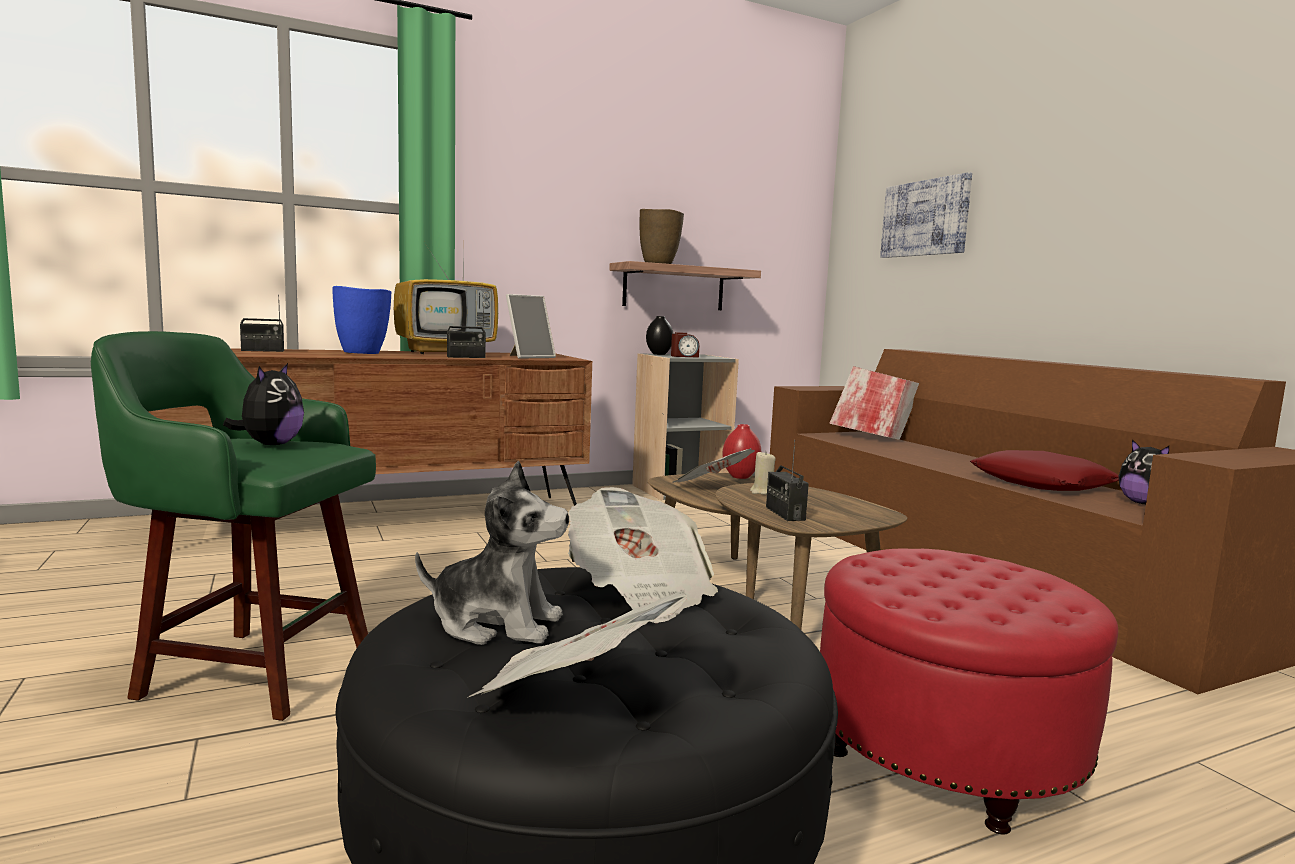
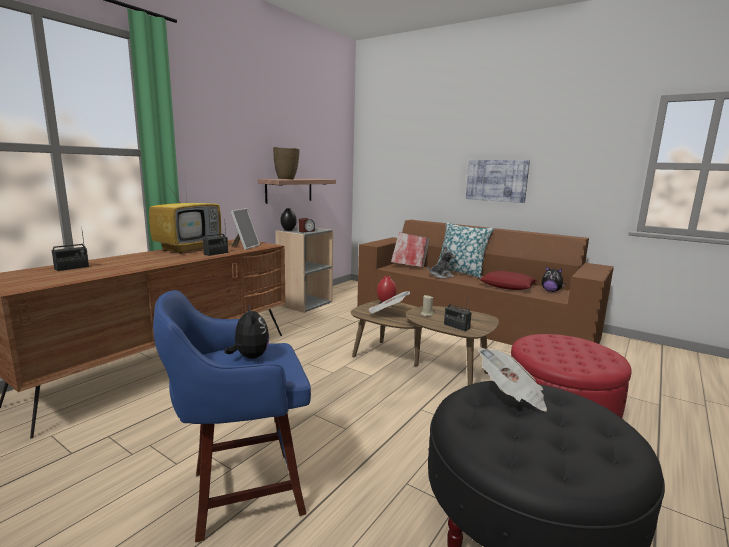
camera: 30 degrees left, 5 degrees up
(250, 671) = (241, 493): green stool -> blue stool
(362, 353) = (144, 259): blue vase -> none
(497, 624) = (501, 433): plush toy -> plush toy (441, 276)
(576, 696) = (592, 459): newspaper -> none
(925, 218) = (413, 152): picture -> picture (496, 180)
(969, 455) = (460, 272): none -> pillow

